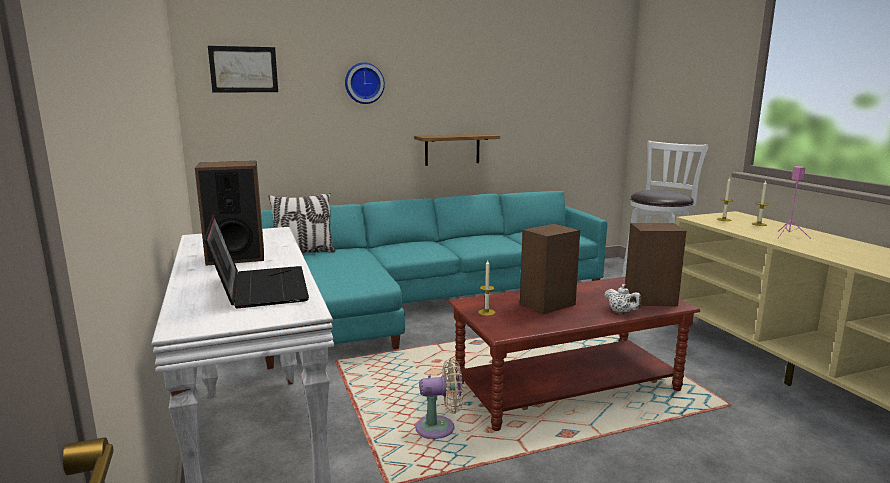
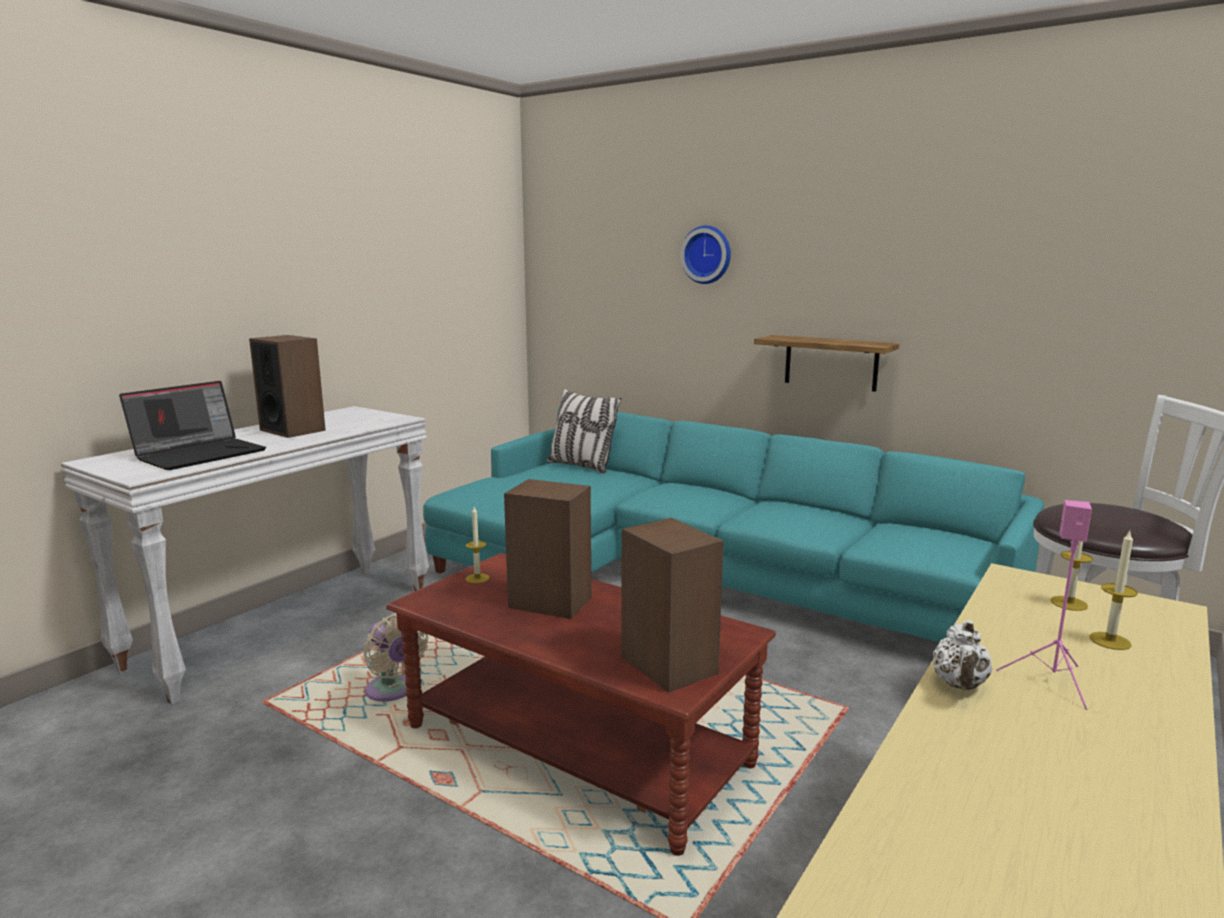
camera: 55 degrees right, 0 degrees up
(243, 69) = (579, 238): picture -> none
(622, 312) = (577, 654): white teapot -> white teapot (959, 685)

